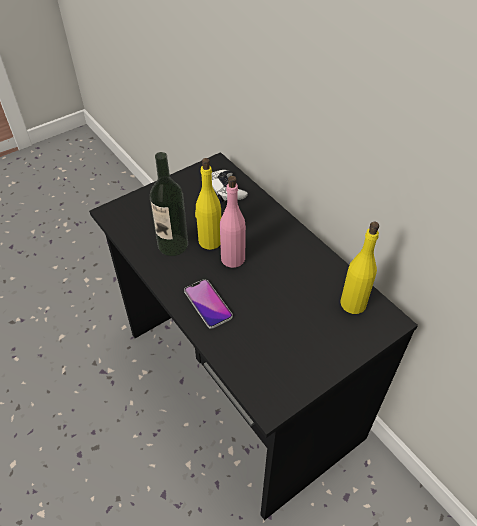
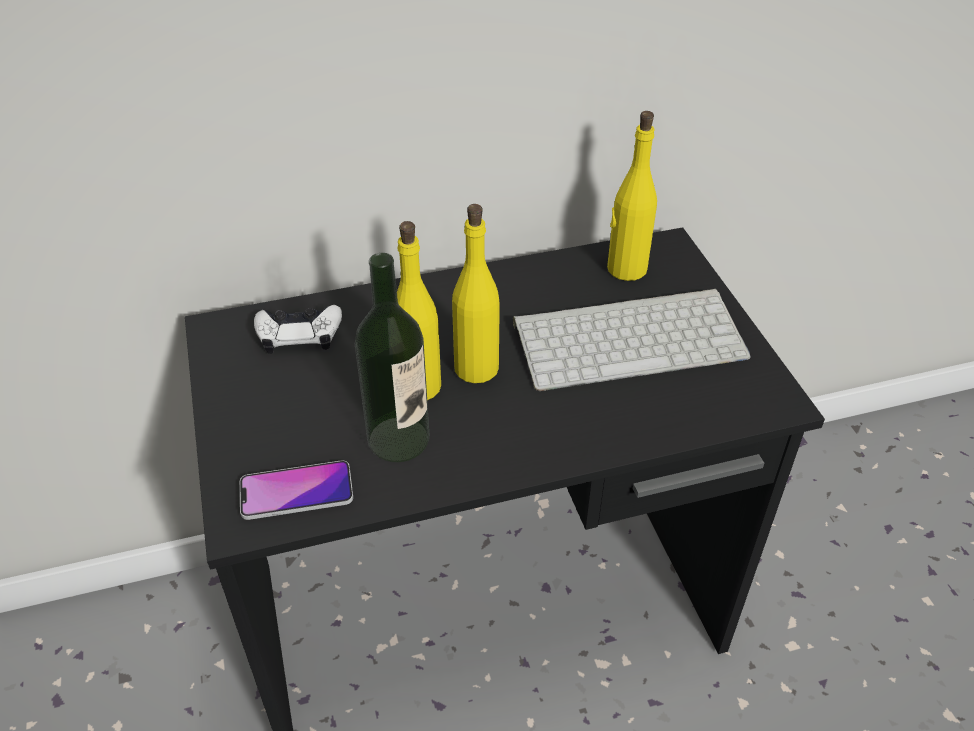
camera: 70 degrees left, 5 degrees down
(208, 304) = (563, 423): phone -> phone (296, 491)
(233, 258) = (475, 367): pink bottle -> yellow bottle
(290, 319) = (631, 338): none -> keyboard

